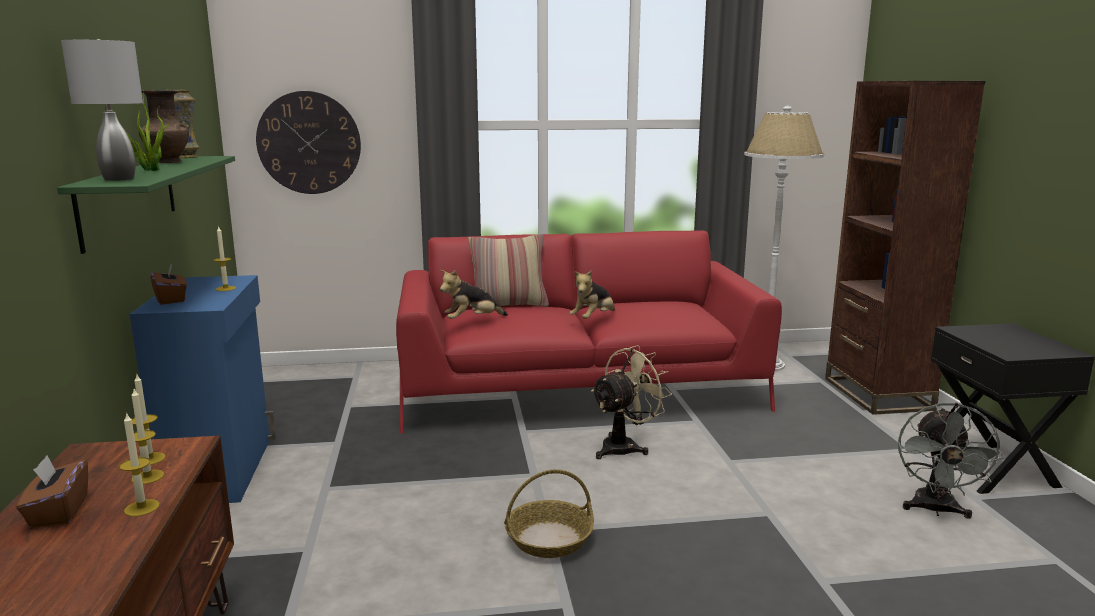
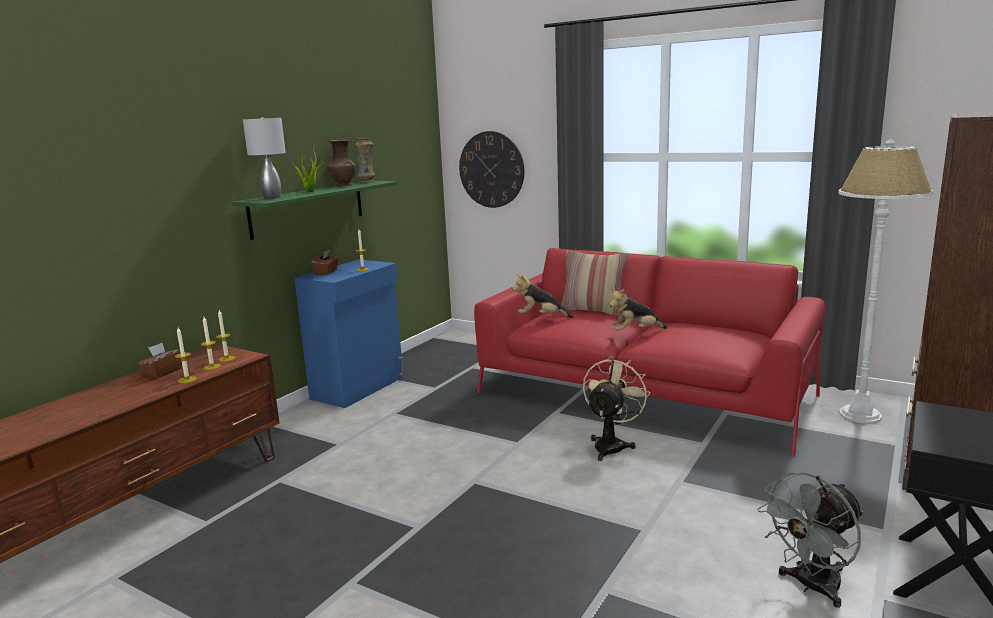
camera: 40 degrees right, 0 degrees up
(548, 539) = (465, 486): basket -> none
(625, 446) = (611, 445): beige fan -> beige fan turned 60 degrees counterclockwise

